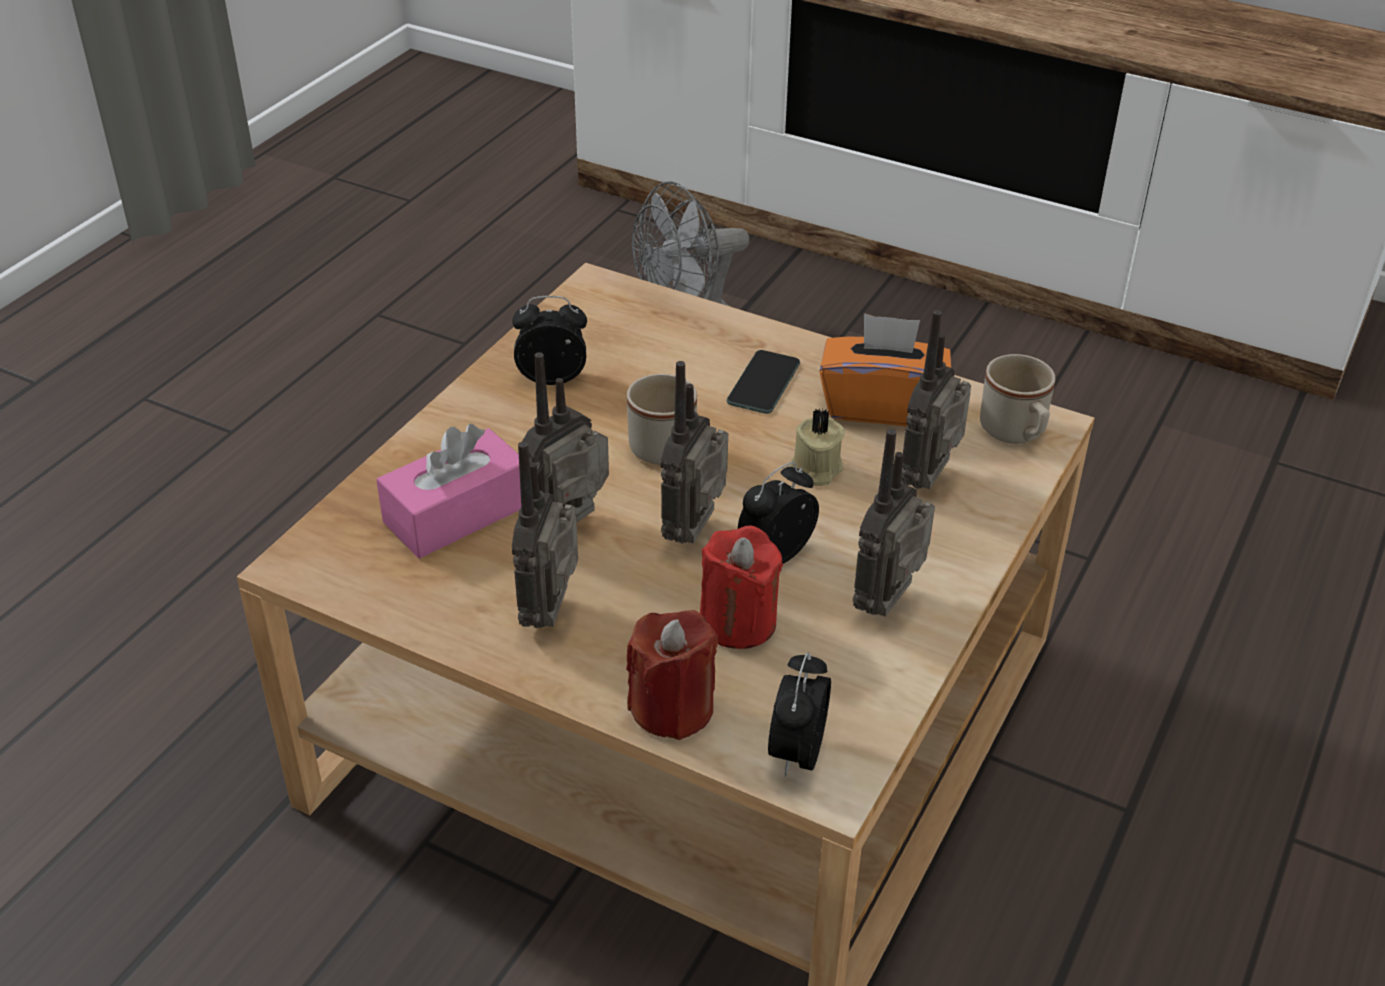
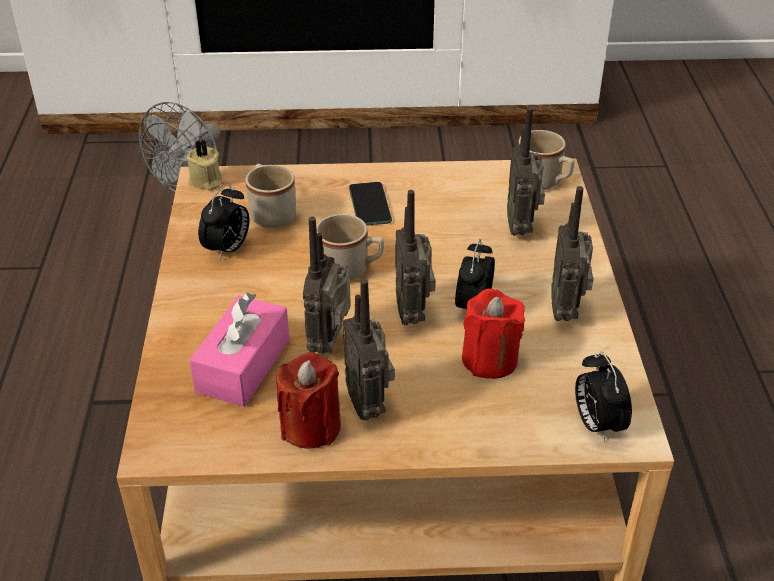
camera: 30 degrees left, 0 degrees up
(553, 377) = (227, 250): alarm clock -> alarm clock turned 150 degrees clockwise
(638, 351) = (270, 212): none -> beige mug
(672, 708) = (500, 431): red candle -> red candle (310, 427)
(816, 469) = (450, 246): beige candle -> beige candle (206, 181)
(881, 405) = (453, 193): orange tissue box -> none

